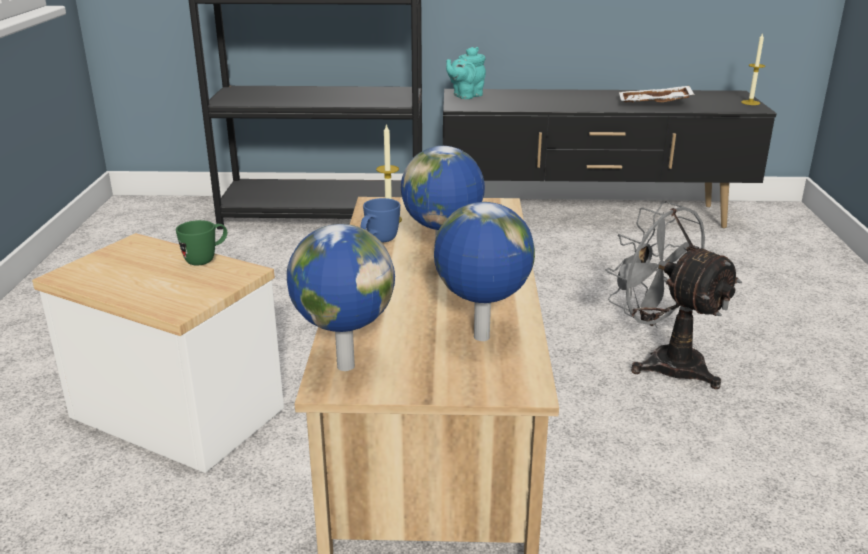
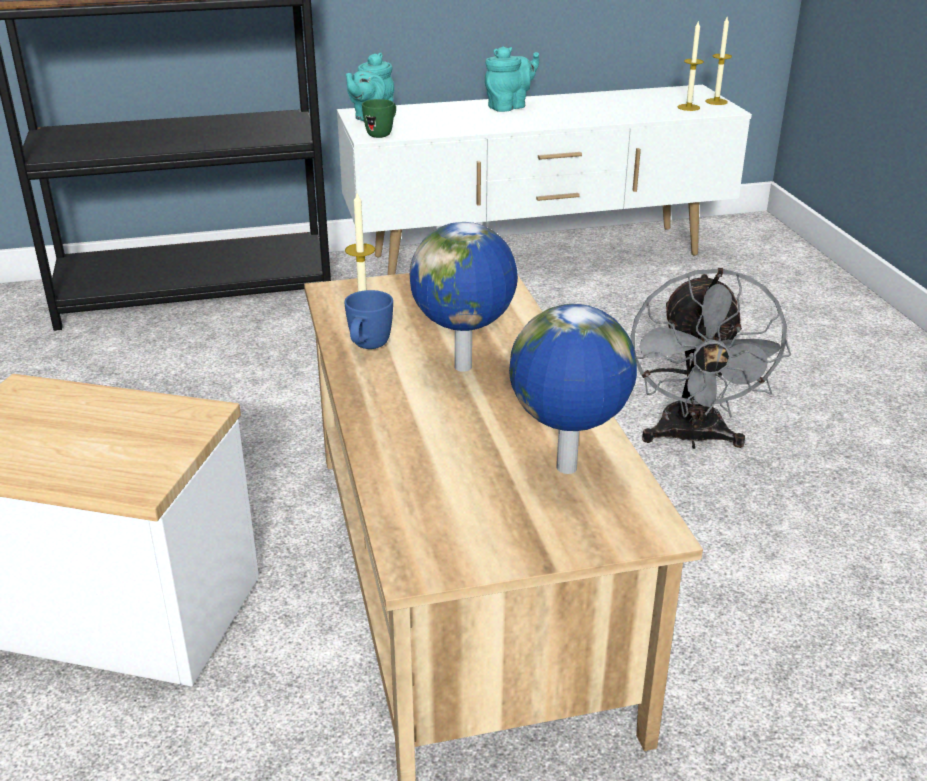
camera: 15 degrees left, 5 degrees up
(206, 259) = (139, 402): green mug -> green mug (382, 134)
(344, 365) = (420, 536): globe -> none
(576, 95) = (509, 107): none -> turquoise teapot
(592, 216) = (538, 257): black tv stand -> white tv stand
(654, 104) = (608, 112): white tray -> none
(664, 361) = (692, 438): grey fan -> grey fan turned 120 degrees counterclockwise
(724, 105) = (688, 107): none -> candle

